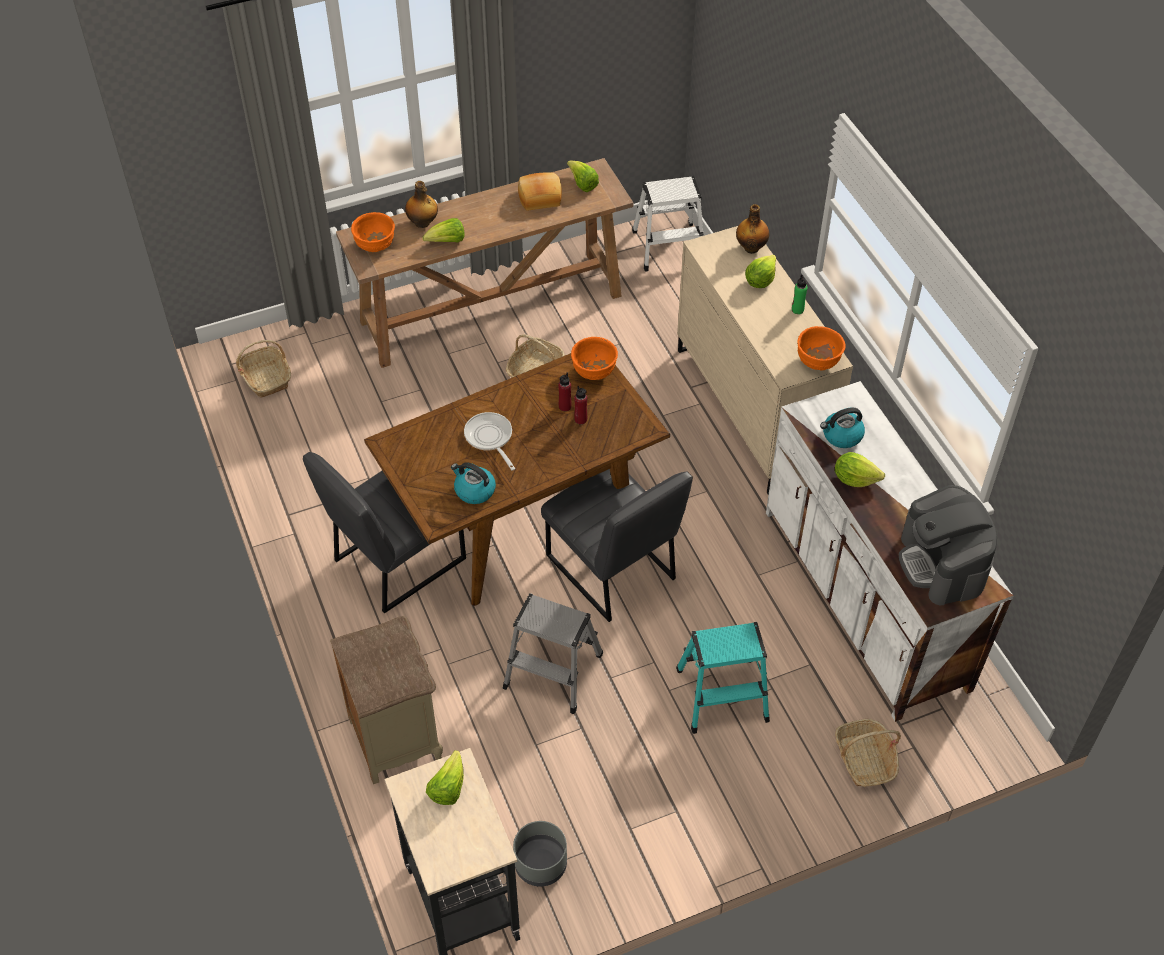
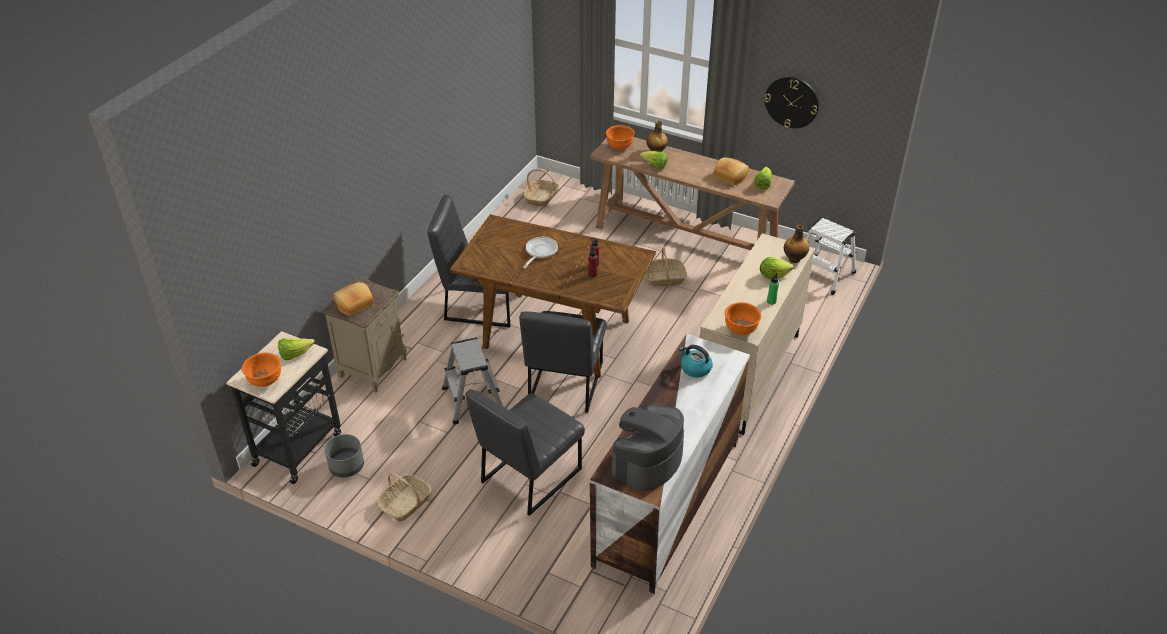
camera: 50 degrees right, 10 degrees down
(381, 674) = (354, 304): none -> bread
(474, 490) = (499, 266): kettle -> none
(565, 64) = (791, 102): none -> wall clock
(593, 372) = (631, 261): orange bowl -> orange bowl (265, 381)
(721, 694) = (528, 477): turquoise step ladder -> grey chair
(854, 479) = (668, 390): lettuce -> none
(864, 760) = (548, 567): basket -> basket (405, 504)

